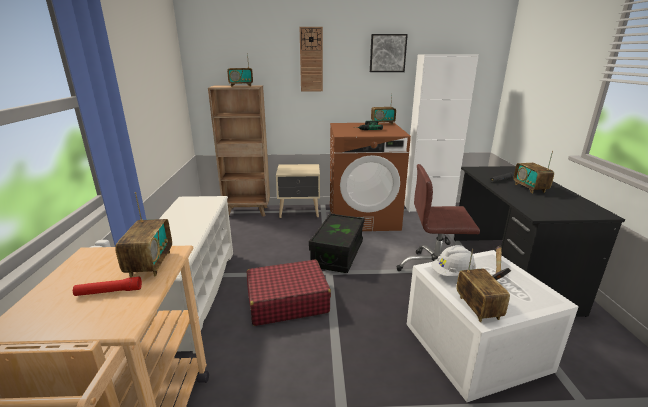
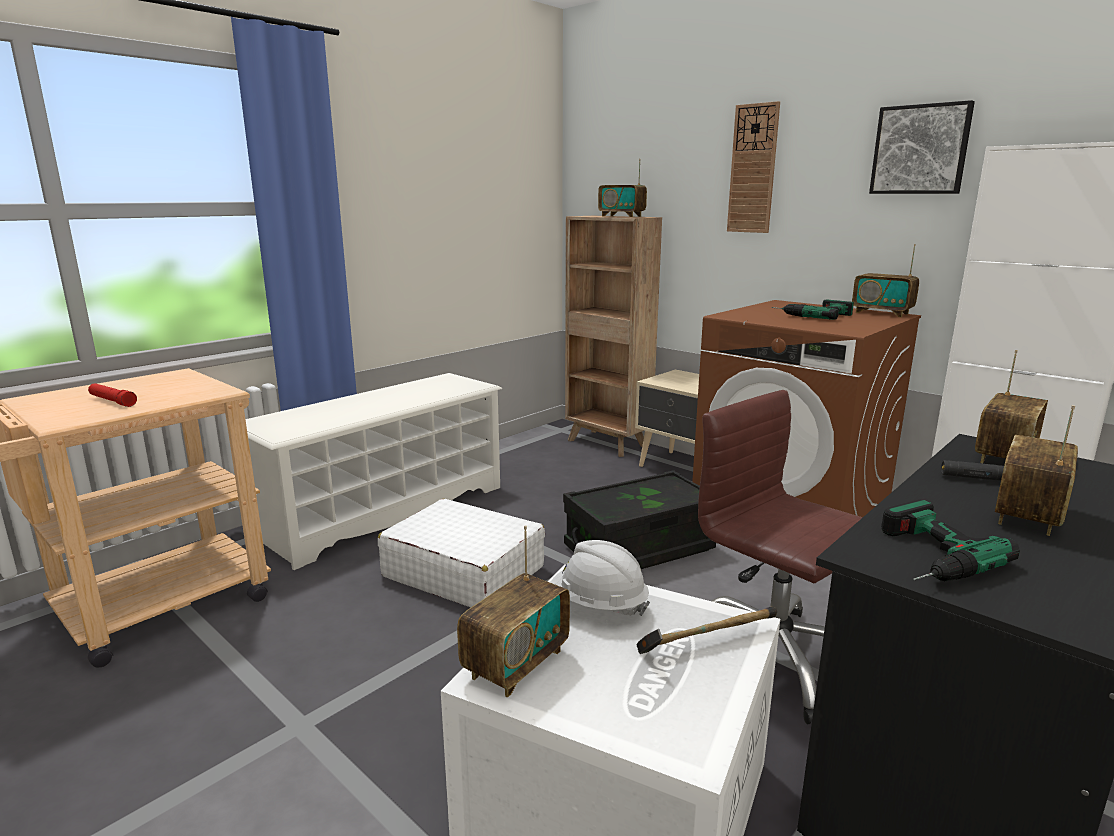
camera: 45 degrees right, 5 degrees down
(150, 264) = (183, 394): radio -> radio (1004, 457)
(287, 301) = (463, 571): red suitcase -> white suitcase
(544, 209) = (921, 556): none -> power drill

